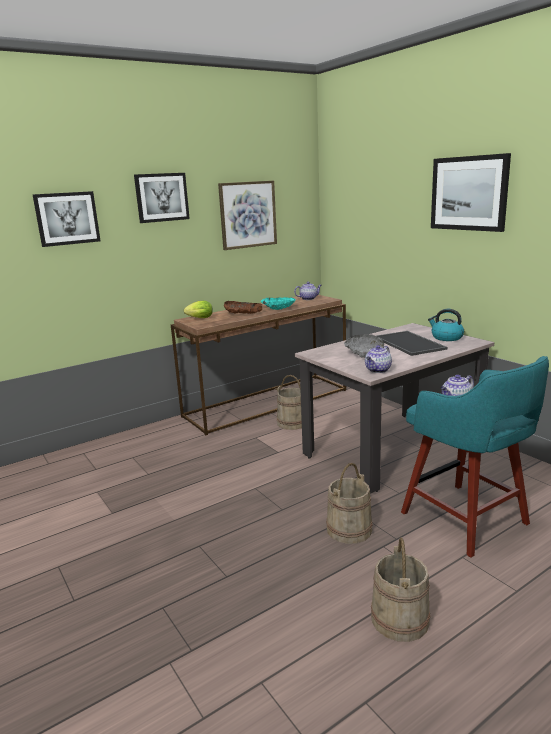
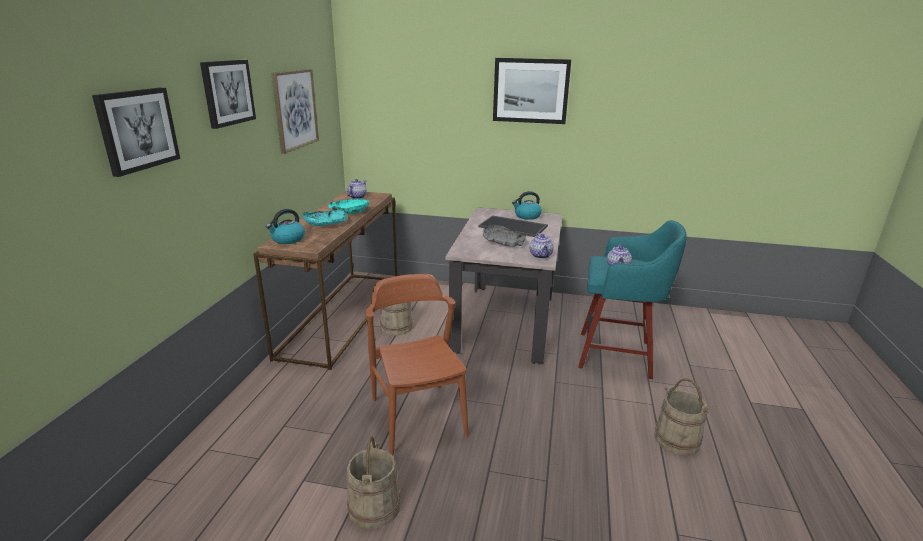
camera: 45 degrees left, 5 degrees up
(198, 318) = (287, 239): lettuce -> kettle
(210, 488) = (418, 417): none -> brown chair
(242, 313) = (325, 224): brown bowl -> turquoise bowl
(349, 529) = (567, 396): beige bucket -> beige bucket (373, 506)

